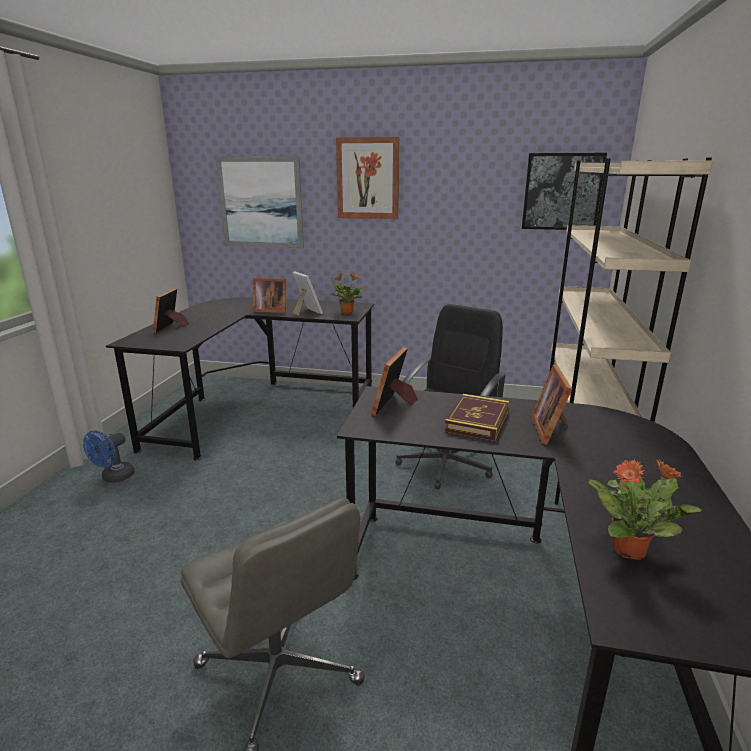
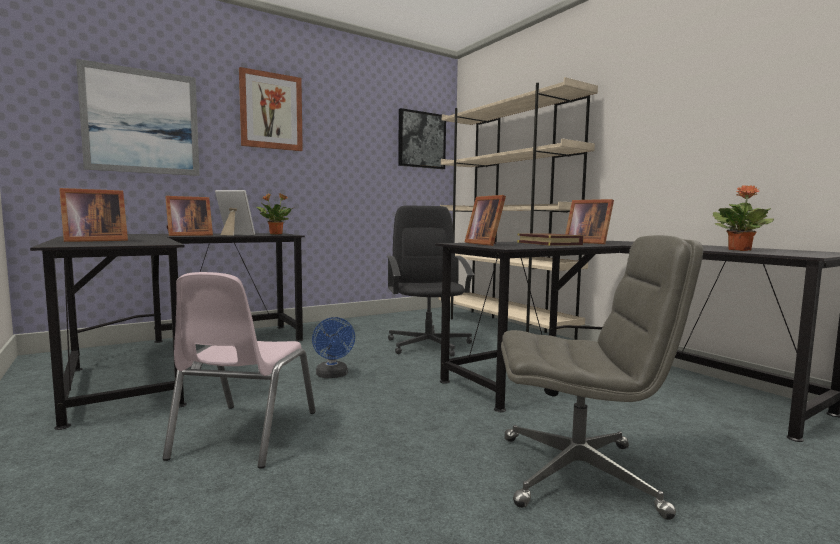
camera: 45 degrees left, 15 degrees down
(114, 478) = (75, 456): blue fan -> blue fan (333, 375)
(171, 327) = (93, 241): picture frame -> picture frame turned 90 degrees counterclockwise
(185, 503) = (244, 434): none -> pink chair

